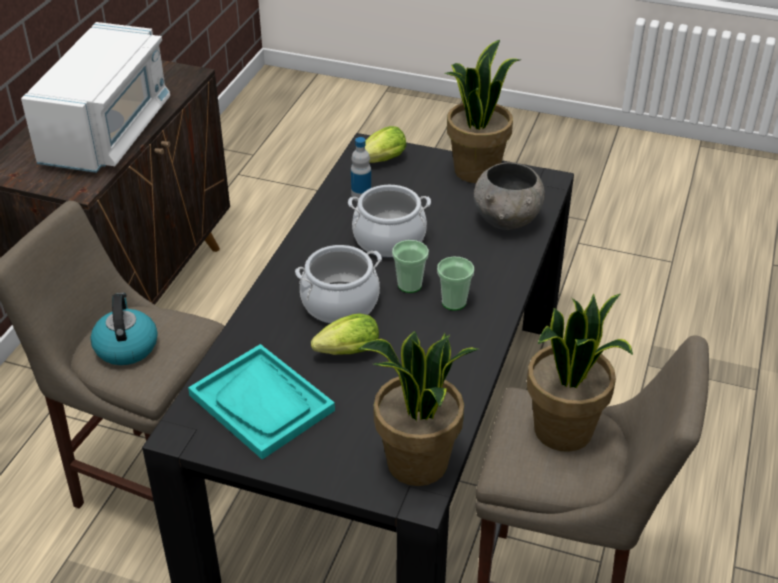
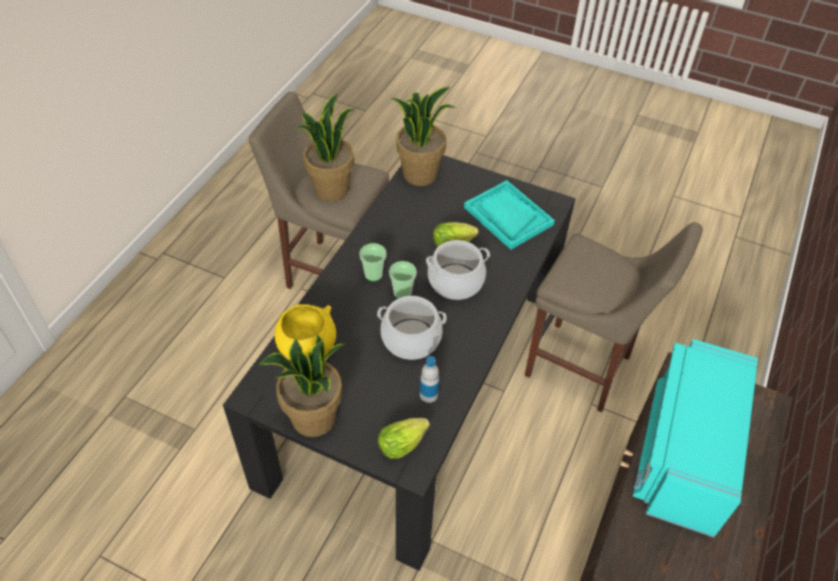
camera: 175 degrees left, 10 degrees up
(108, 132) = (684, 454): white microwave -> turquoise microwave
(126, 346) = (603, 269): kettle -> none
(507, 221) = (307, 349): grey bowl -> yellow bowl

